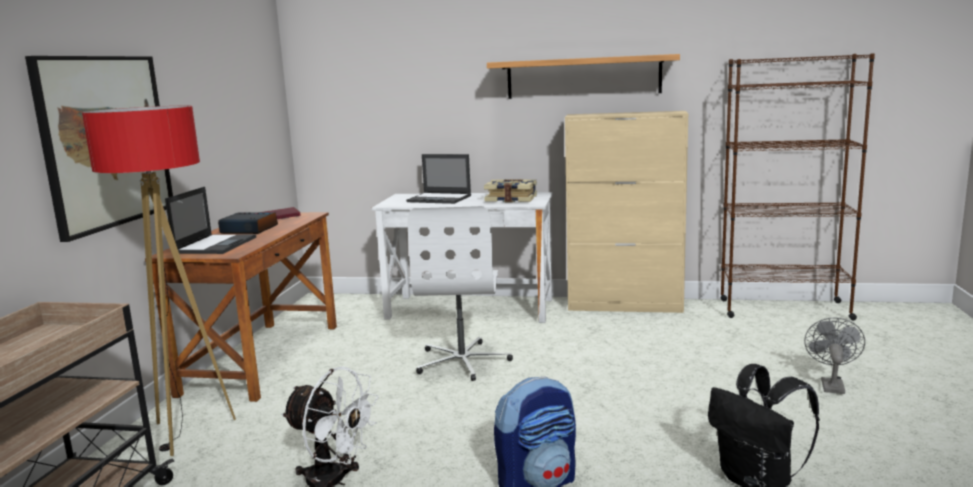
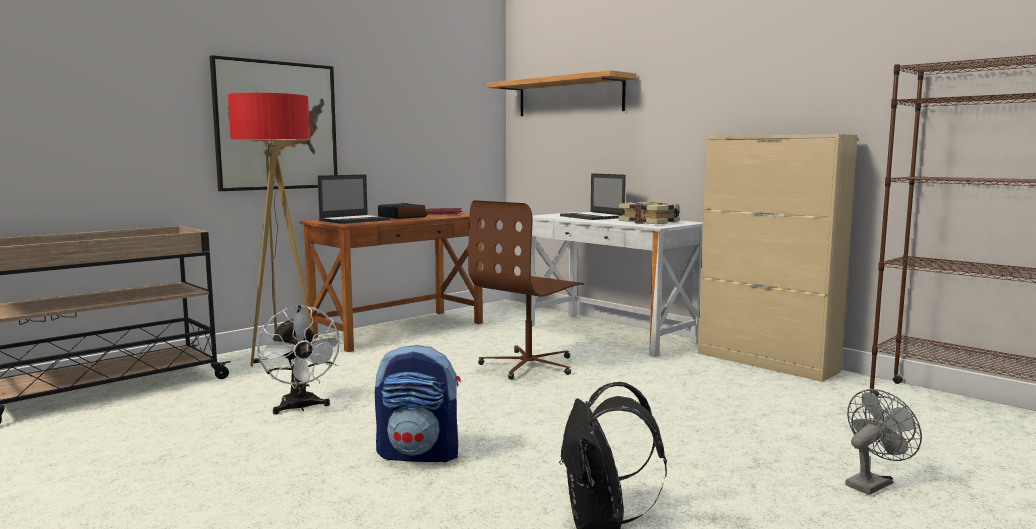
camera: 35 degrees right, 5 degrees down
(463, 361) = (529, 365): white office chair -> brown office chair
(583, 77) = (749, 96): shelf -> shelf (569, 96)

